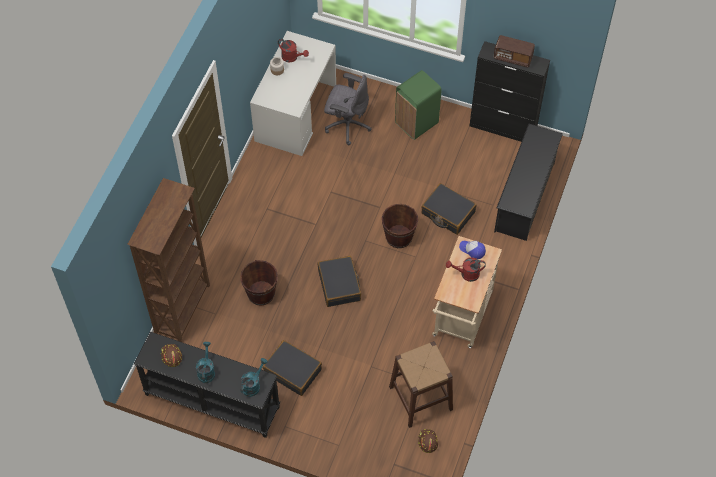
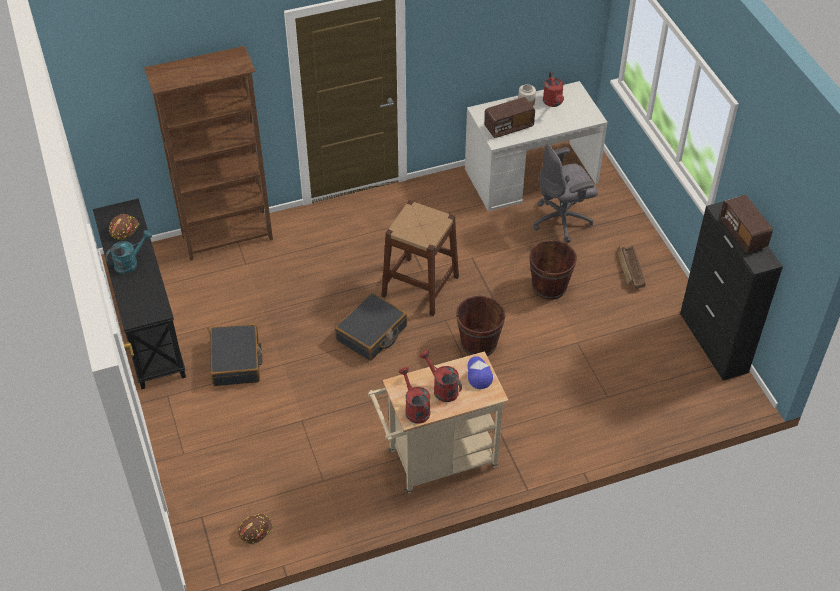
camera: 50 degrees right, 10 degrees down
(253, 385) = (145, 306): turquoise watering can -> none
(261, 293) = (301, 281): brown bucket -> brown bucket (549, 287)
(289, 95) = (508, 127): none -> radio
(347, 125) = (562, 220): grey office chair -> grey office chair turned 90 degrees clockwise
(417, 123) = (630, 270): green trash can -> crate
(420, 398) = (303, 488): brown stool -> brown stool (420, 286)
(448, 213) = (553, 365): black suitcase -> none
(468, 297) = (415, 408): none -> red watering can
(525, 196) = (651, 418): black shoe rack -> none

